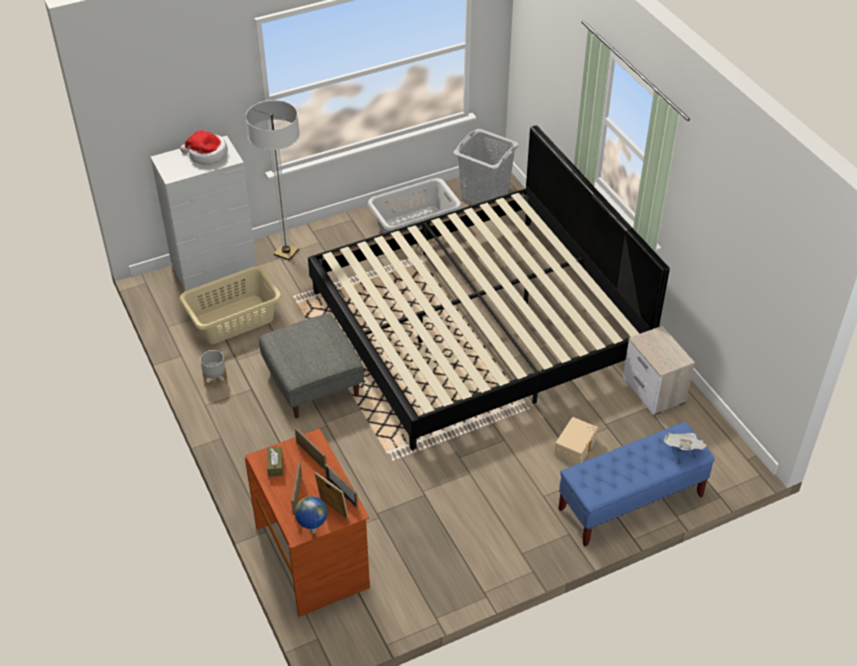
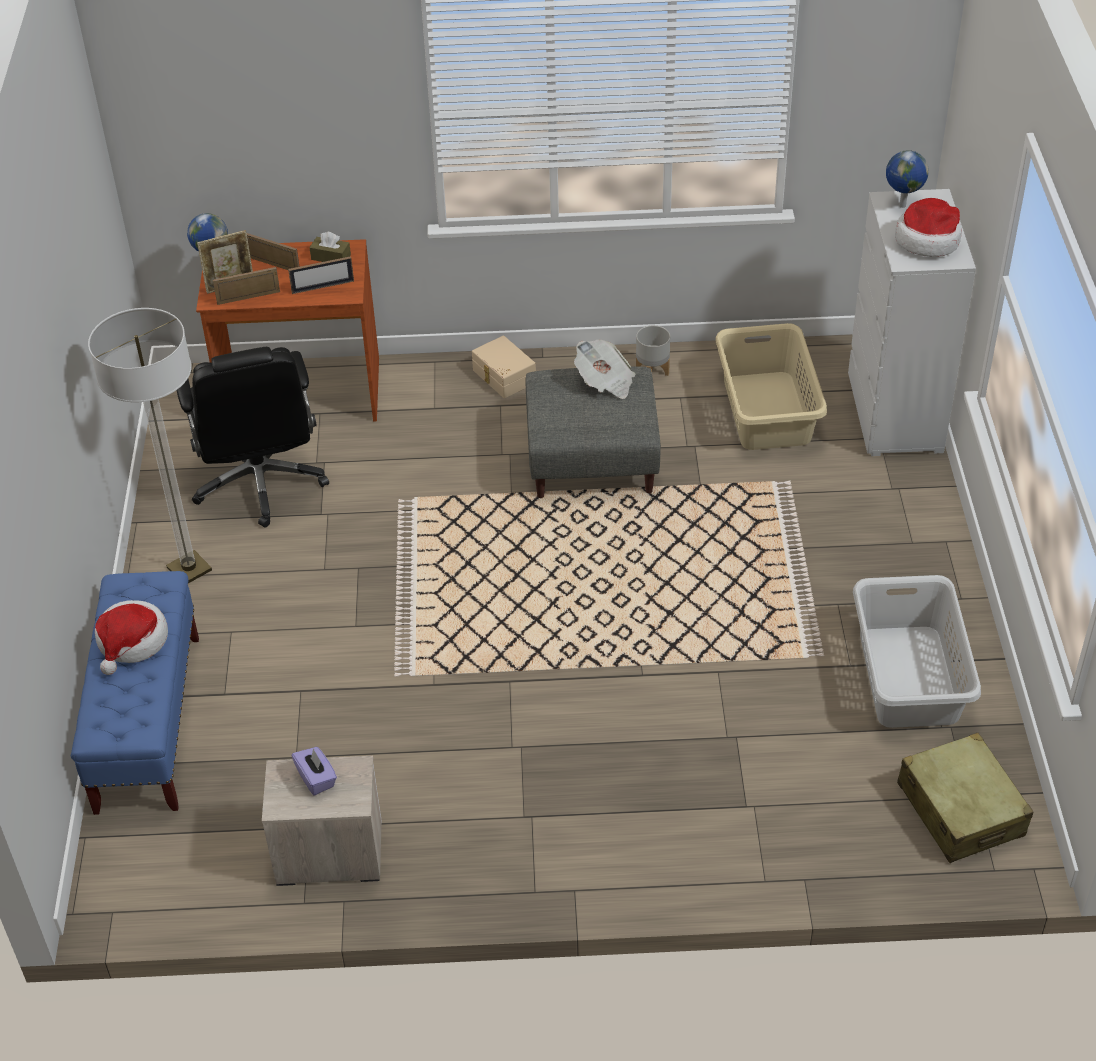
camera: 115 degrees right, 0 degrees up
(175, 169) = (901, 205): none -> globe
(286, 252) = (902, 498): floor lamp -> floor lamp (189, 569)
(412, 539) = (260, 483): none -> black office chair
(476, 325) = (610, 676): bed -> none
(484, 197) = (960, 810): grey laundry basket -> beige suitcase
(576, 447) = (287, 703): beige storage box -> beige storage box (503, 377)
(629, 465) = (132, 642): none -> hat
(657, 352) = (316, 779): none -> purple tissue box
(683, 448) = (111, 718): newspaper -> newspaper (605, 382)

